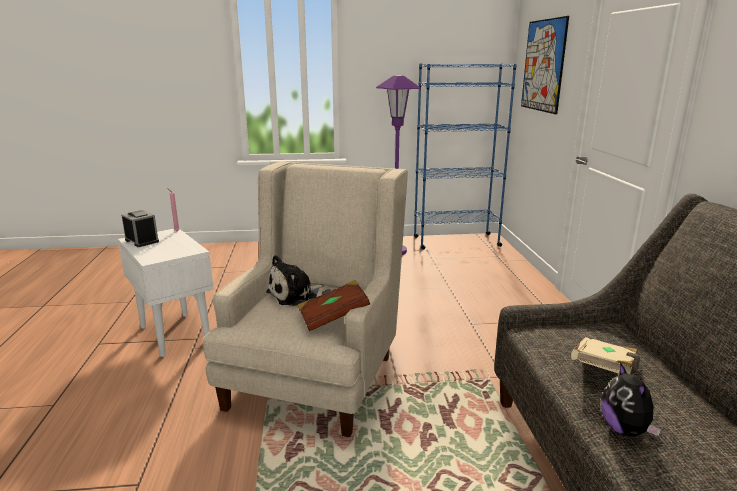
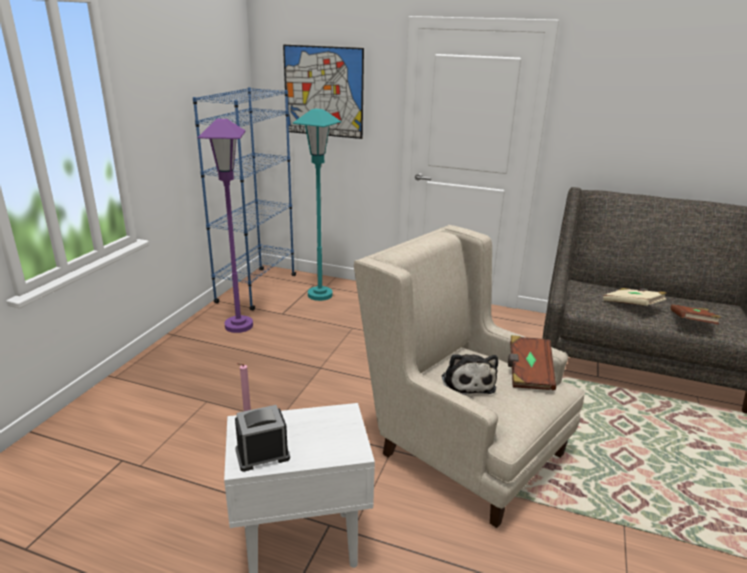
camera: 65 degrees left, 5 degrees up
(484, 262) = (320, 295): none -> turquoise floor lamp
(625, 429) = (692, 324): plush toy -> brown book

